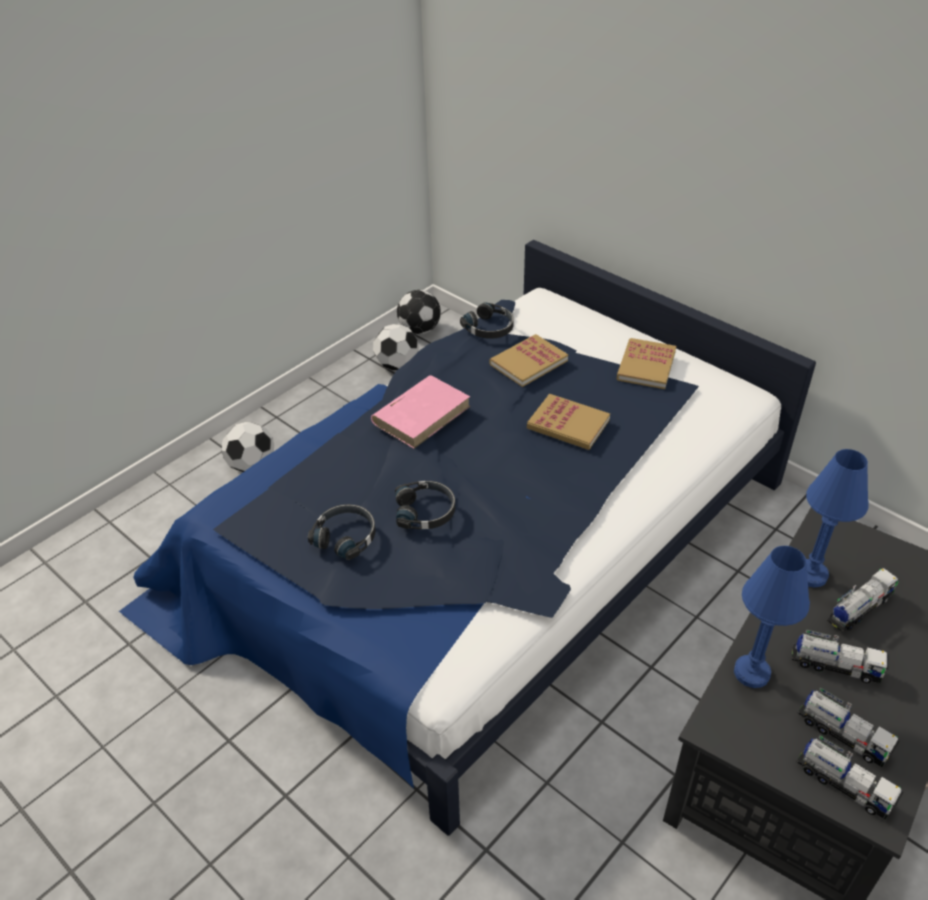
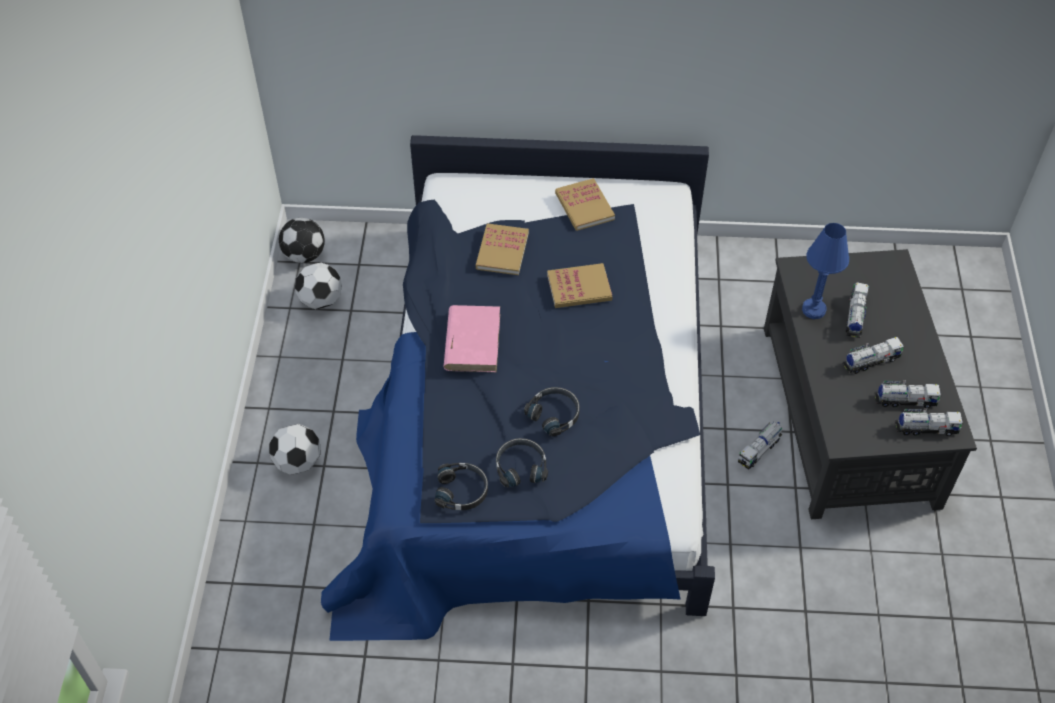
camera: 40 degrees left, 10 degrees up
(489, 328) = (442, 236): black headphones -> black headphones (462, 491)
(669, 711) = (759, 450): none -> toy truck
(751, 673) = (834, 395): blue table lamp -> none

